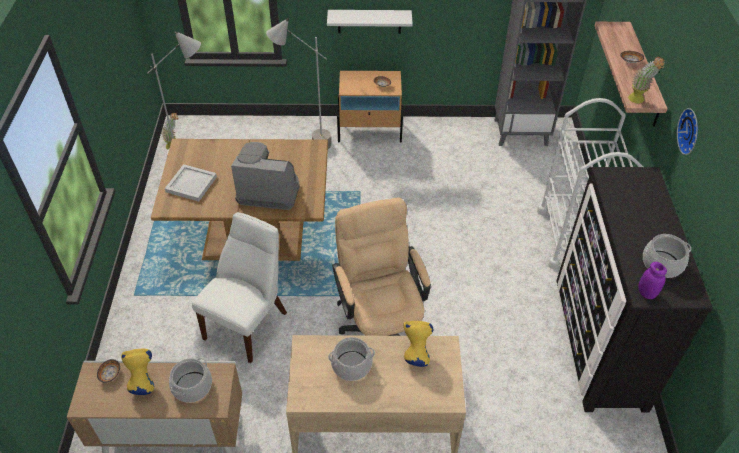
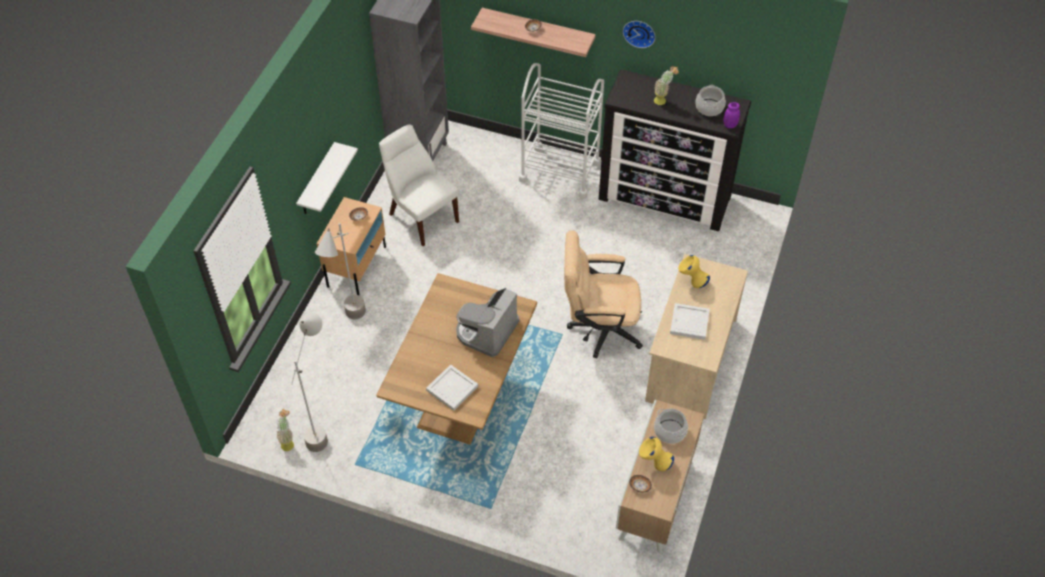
camera: 70 degrees left, 5 degrees up
(248, 323) = (560, 421): white chair -> white chair (421, 216)
(351, 366) = (690, 323): cooking pot -> white tray
(638, 101) = (581, 44): potted plant -> potted plant (663, 100)

